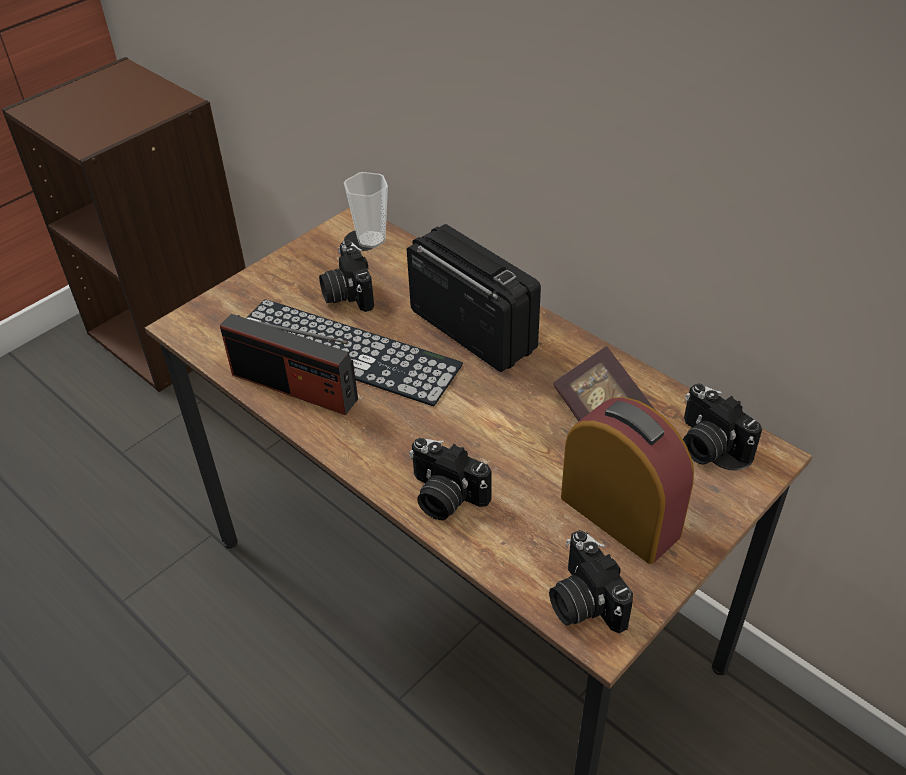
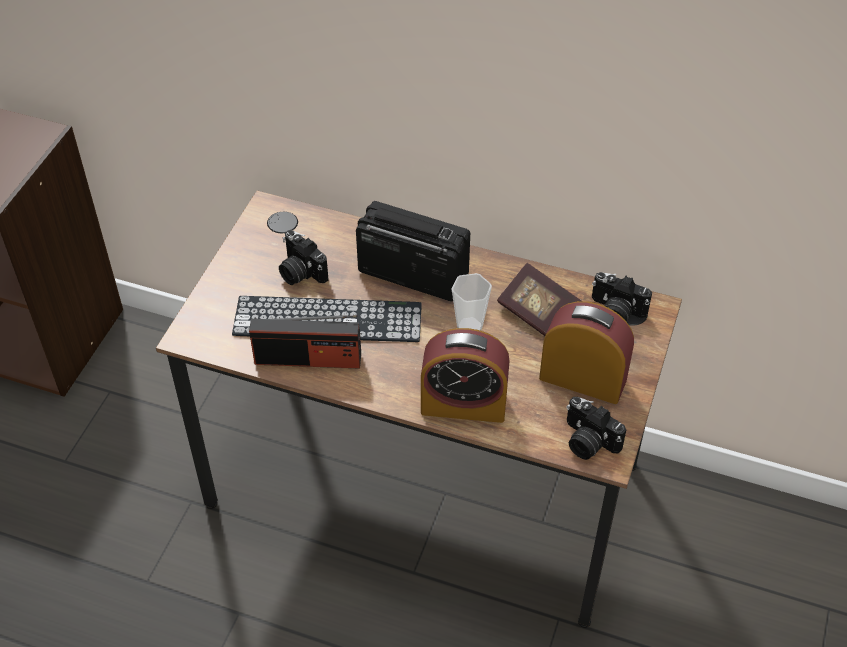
camera: 25 degrees left, 5 degrees up
(371, 240) = (290, 220): cup -> cup (469, 327)
(444, 497) = (463, 404): camera -> alarm clock

